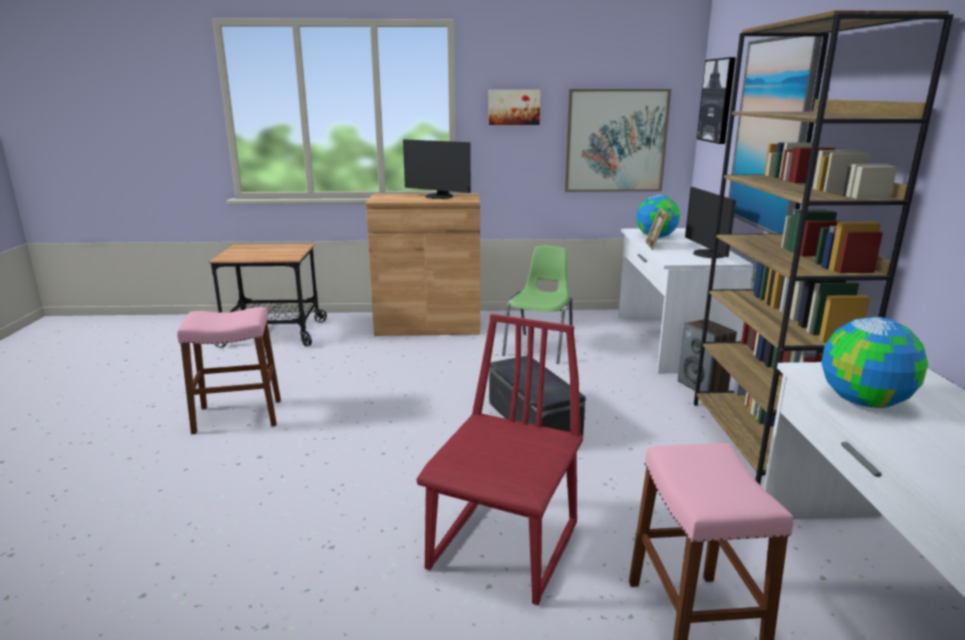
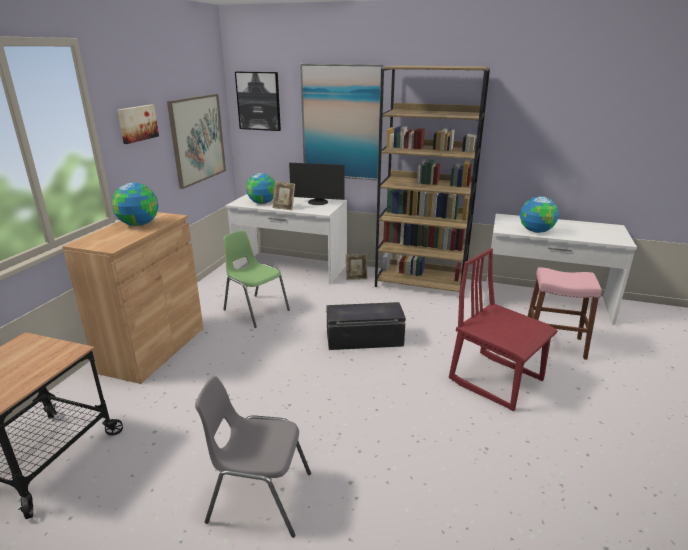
camera: 70 degrees left, 5 degrees up
(238, 416) = (258, 497): pink stool -> grey chair
(438, 197) = (139, 224): monitor -> globe
(703, 386) = (356, 278): speaker -> picture frame

